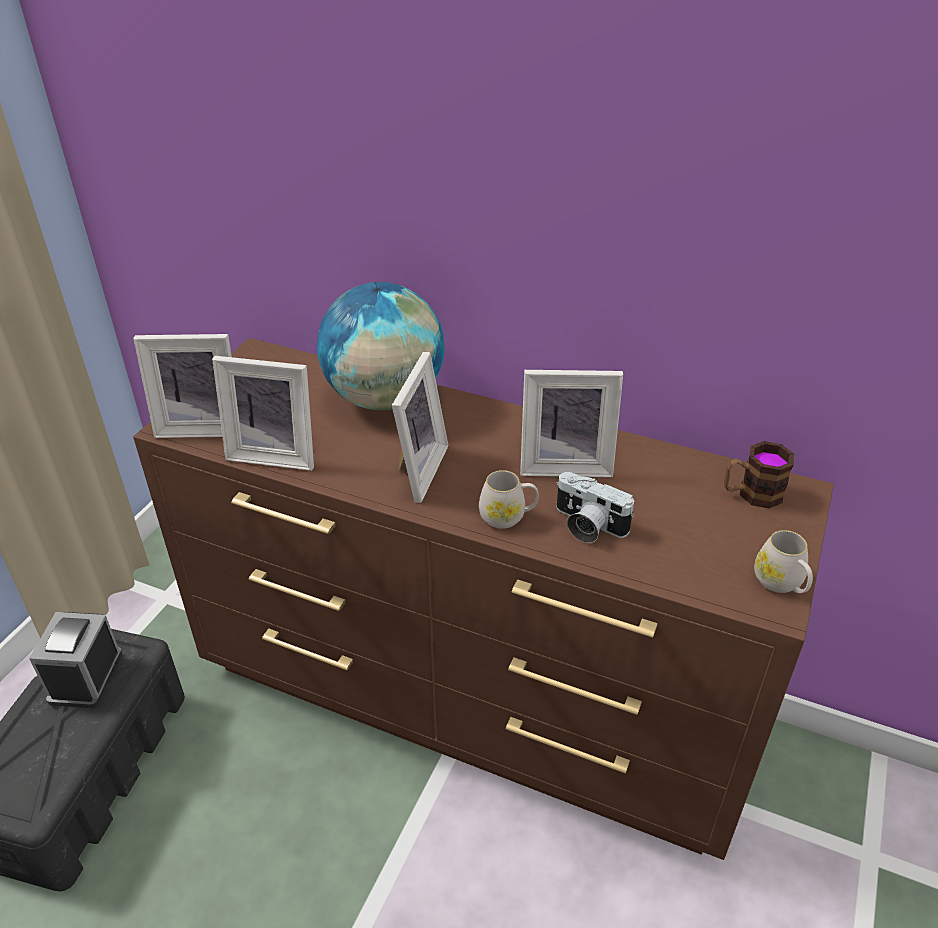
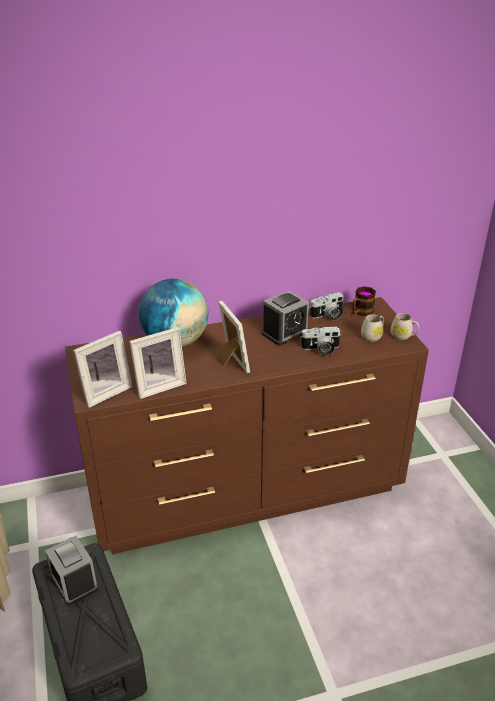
camera: 40 degrees left, 5 degrees down
(508, 516) = (289, 360): white mug -> white mug (373, 336)
(565, 464) = (285, 332): picture frame -> alarm clock
(680, 471) = (328, 316): none -> camera

